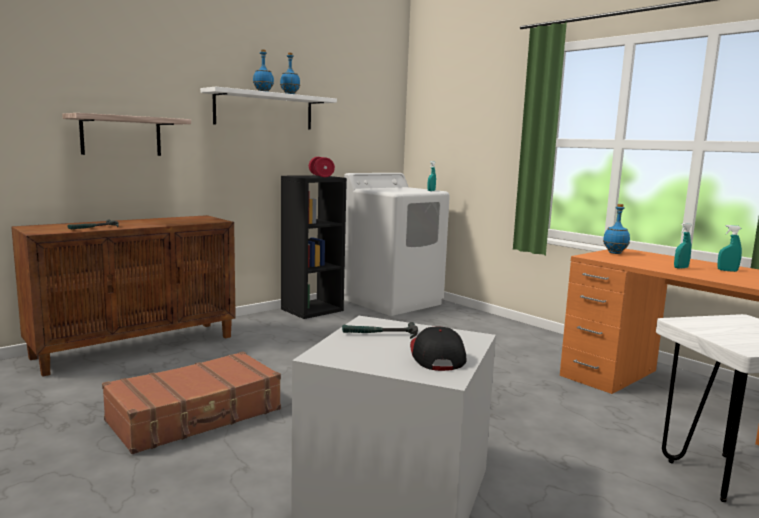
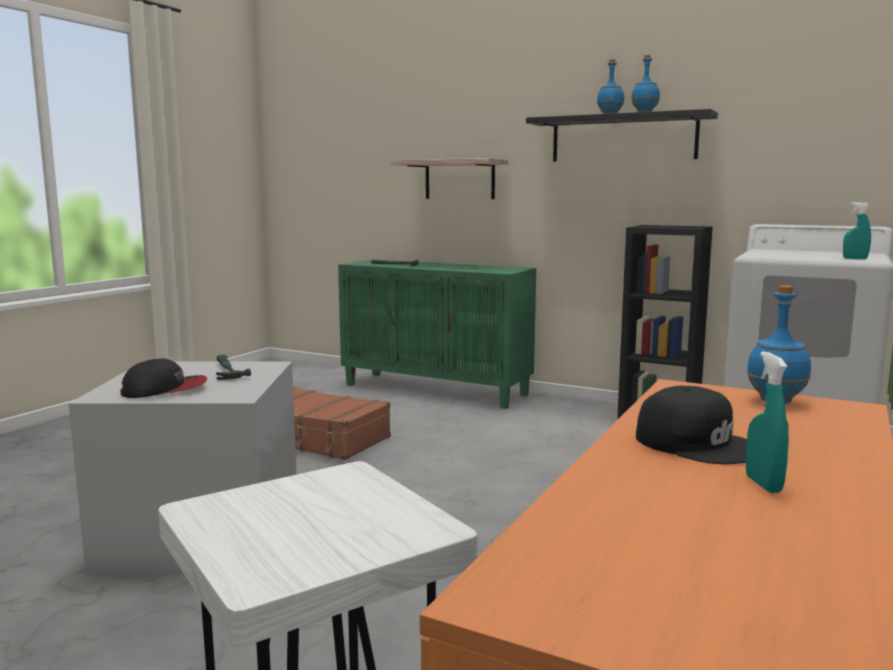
camera: 70 degrees right, 0 degrees up
(137, 346) = (437, 389): brown cabinet -> green cabinet
(264, 110) = (623, 138): white shelf -> black shelf
(321, 176) = (683, 226): red dumbbell -> none
(681, 268) = (697, 443): turquoise spray bottle -> black cap

